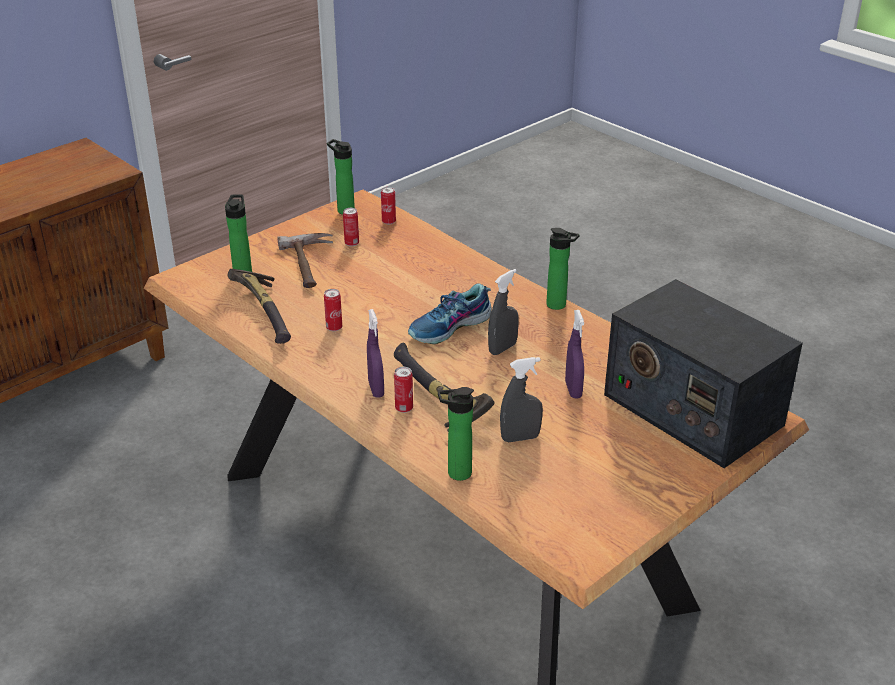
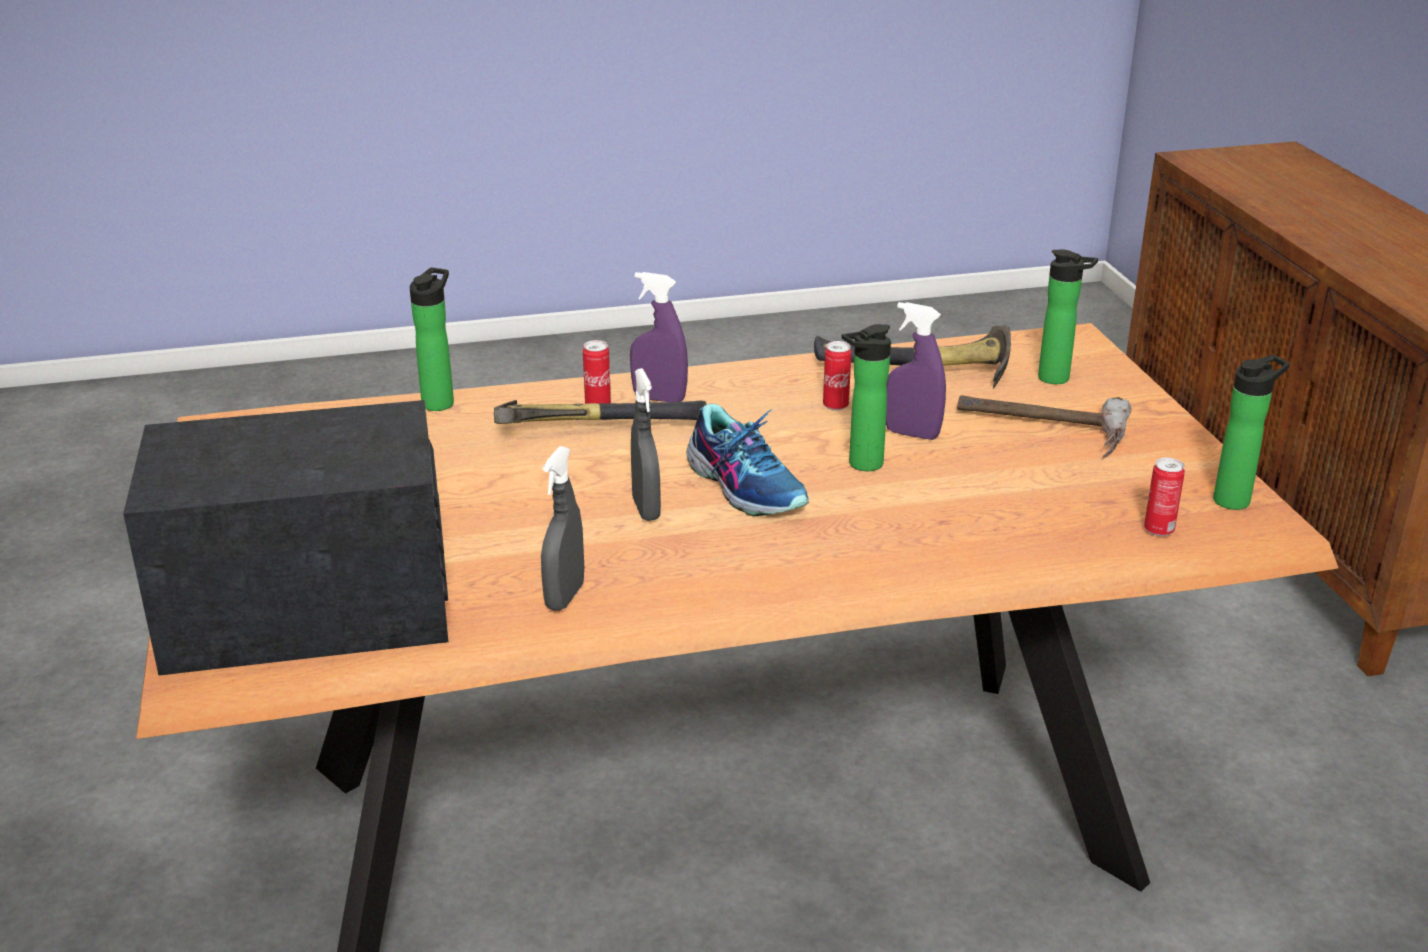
camera: 120 degrees right, 5 degrees down
(351, 243) = (1092, 476): can -> none
(450, 327) = (747, 486): shoe -> shoe turned 150 degrees clockwise
(520, 438) = (442, 457): grey spray bottle -> grey spray bottle (565, 597)
(559, 305) = (710, 601): bottle -> bottle (861, 465)
(573, 390) = (482, 529): purple spray bottle -> purple spray bottle (912, 434)

